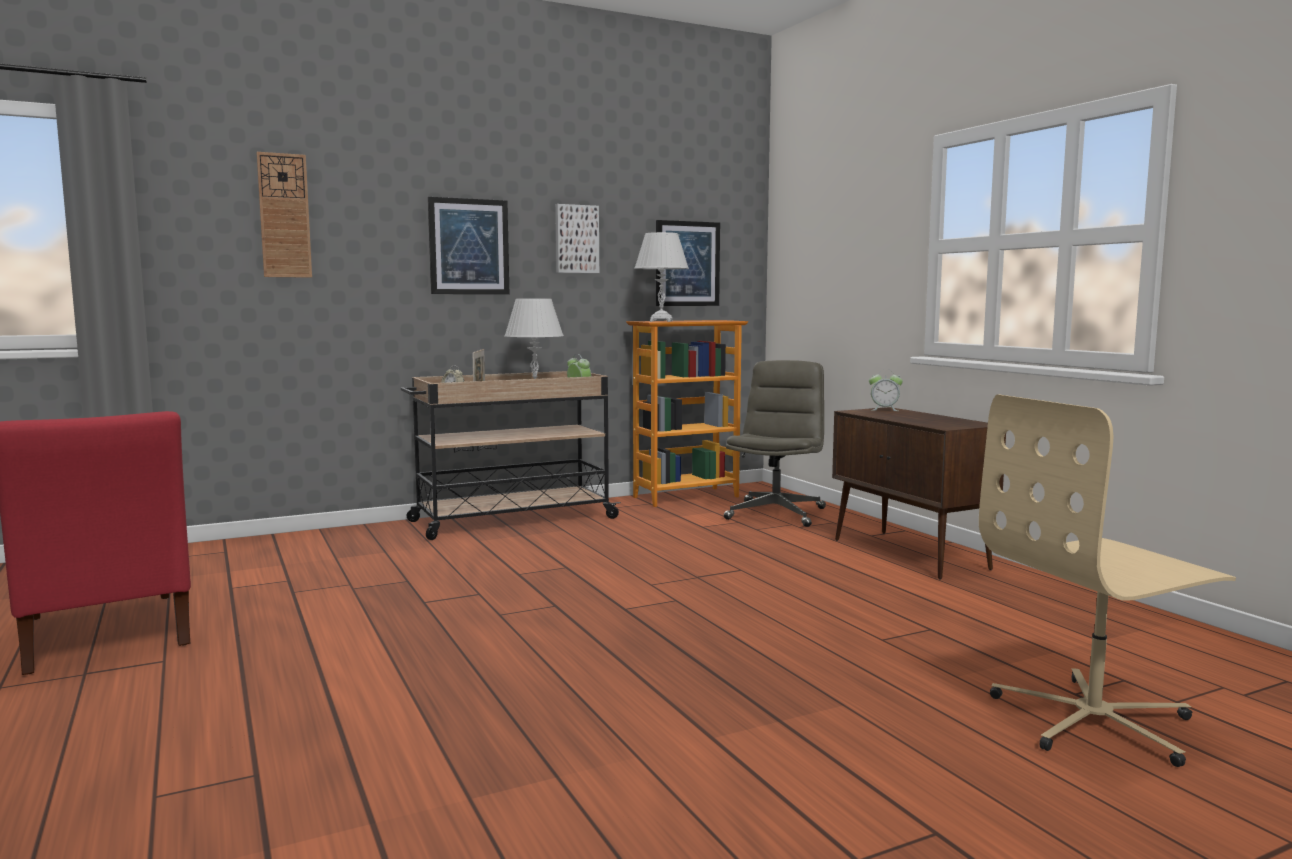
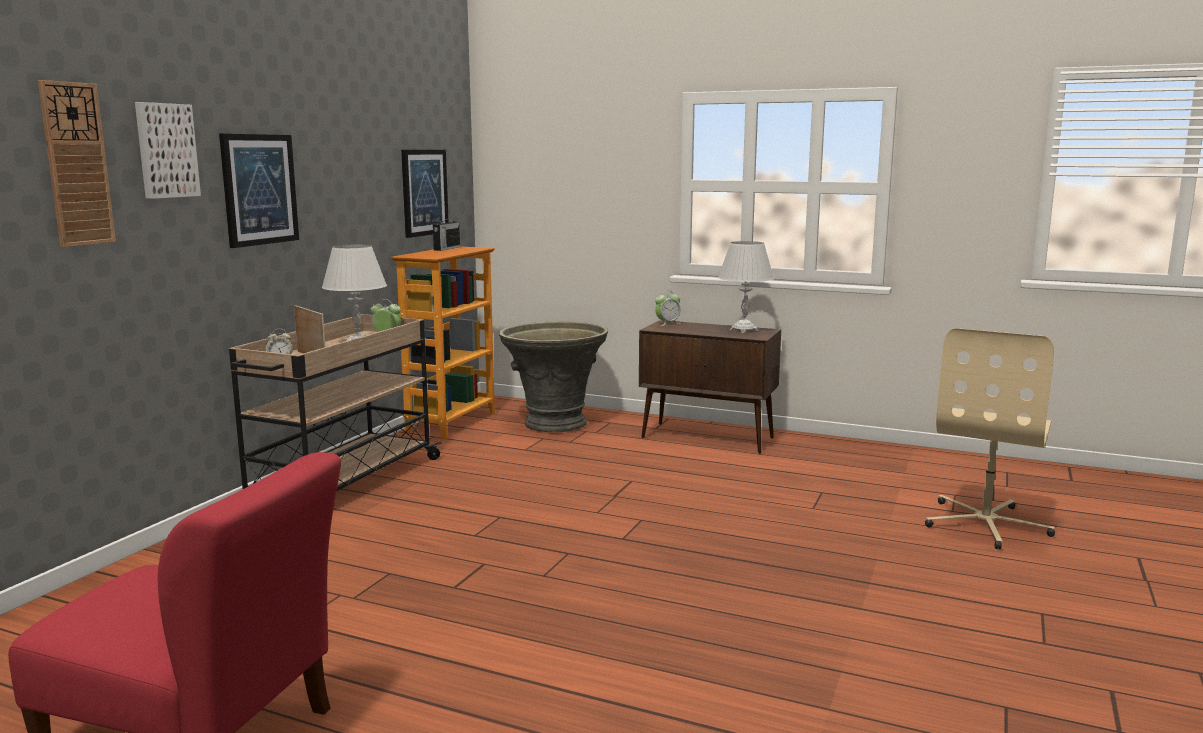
camera: 40 degrees left, 5 degrees up
(576, 239) = (345, 174): picture -> picture (165, 150)
(661, 321) = (431, 255): white table lamp -> white table lamp (743, 330)
(702, 320) = (446, 248): none -> radio
(775, 513) = (554, 424): grey office chair -> grey planter

